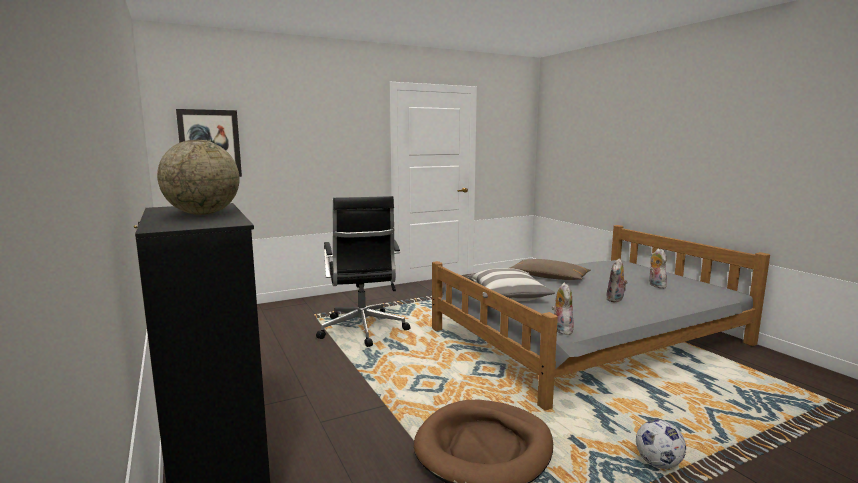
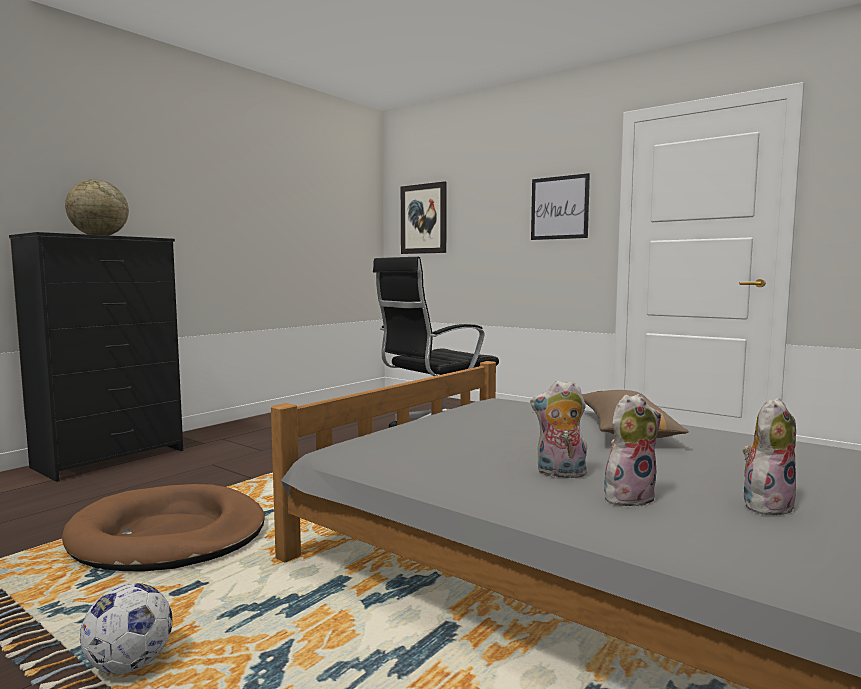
camera: 65 degrees right, 5 degrees down
(348, 142) = (559, 208): none -> picture
(507, 296) = (465, 419): pillow -> none
(561, 329) = (343, 452): plush toy -> plush toy (628, 497)

